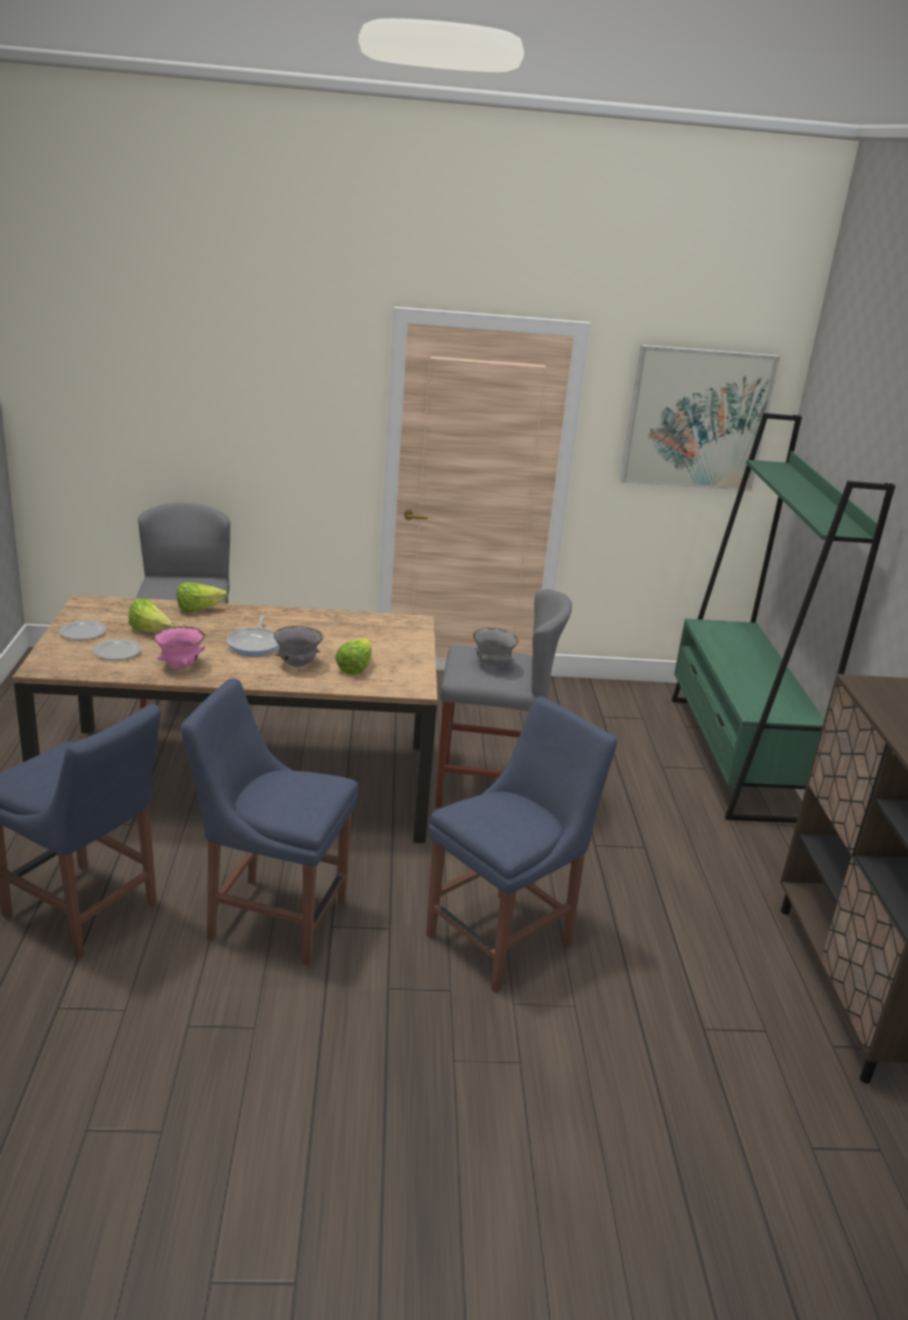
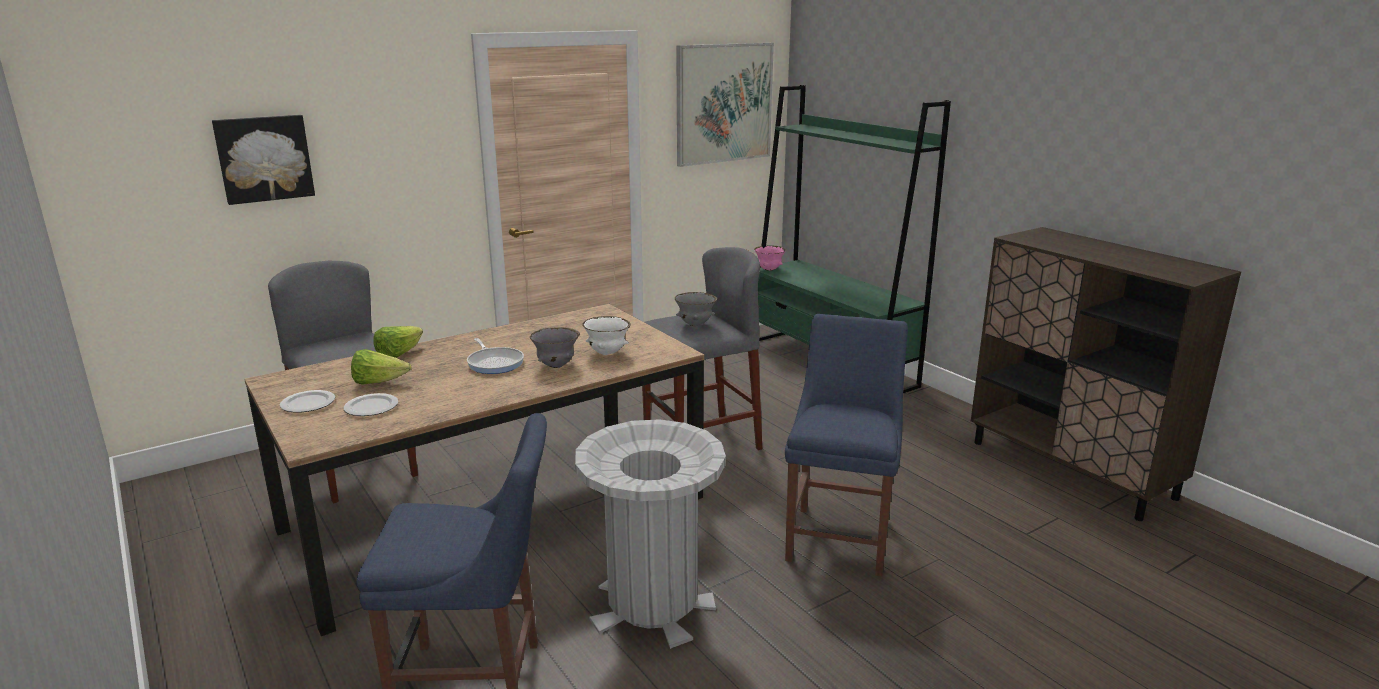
camera: 30 degrees left, 5 degrees down
(177, 400) = (264, 158): none -> picture
(181, 666) = (453, 398): pink bowl -> pink bowl (769, 270)
(271, 917) = (652, 605): blue chair -> grey trash can
(355, 667) = (607, 353): lettuce -> white bowl

